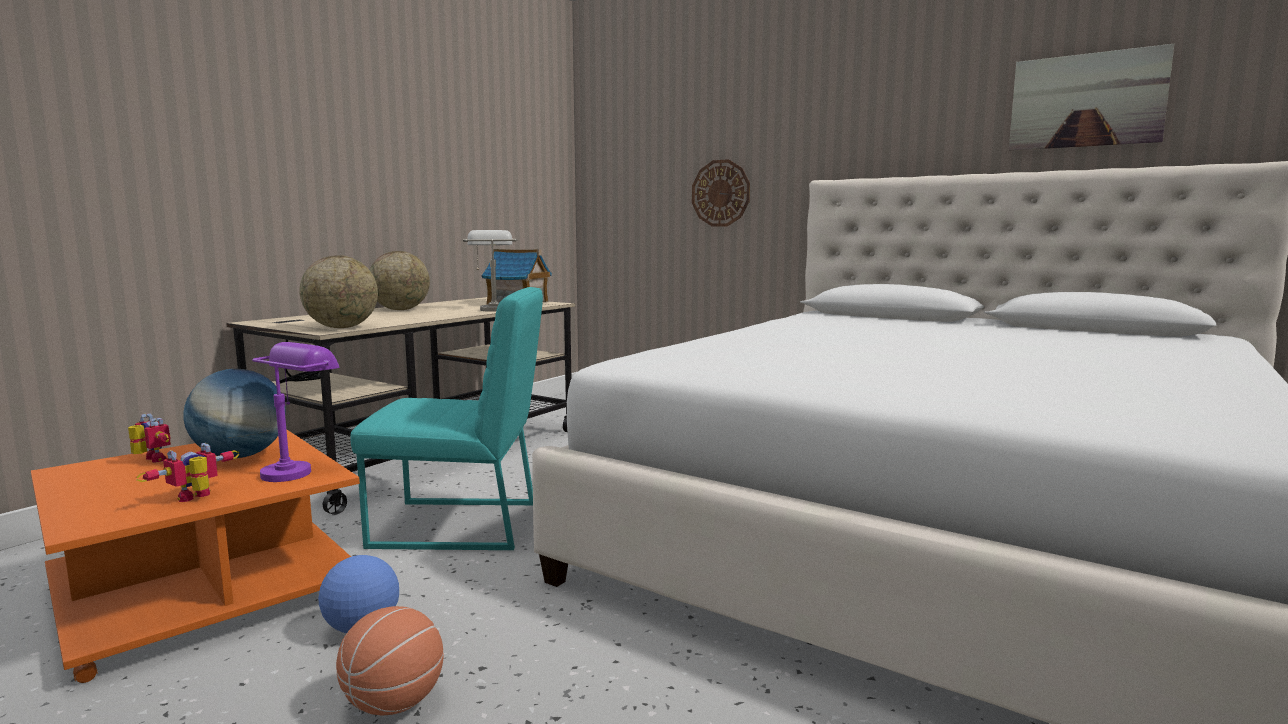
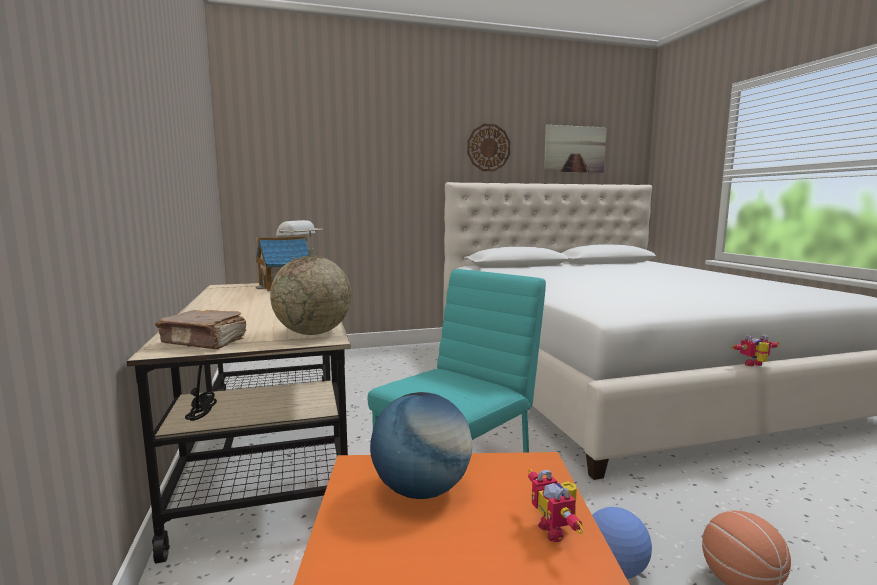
camera: 50 degrees left, 0 degrees up
(150, 460) = (363, 545): toy robot -> toy robot (756, 365)
(285, 321) = (205, 342): none -> brown book
(300, 469) = (509, 470): purple table lamp -> none
(400, 310) = (228, 308): globe -> none
(720, 193) = (370, 187): wall clock -> wall clock (488, 147)

